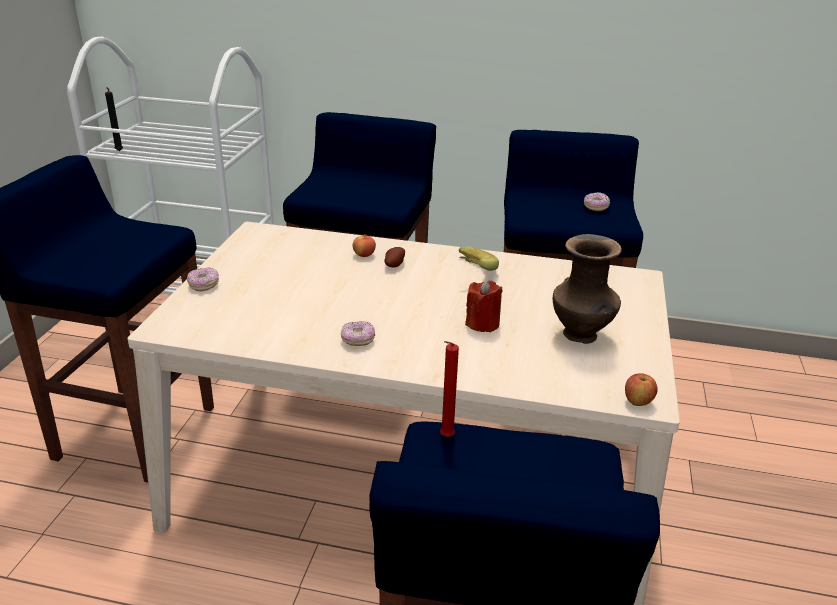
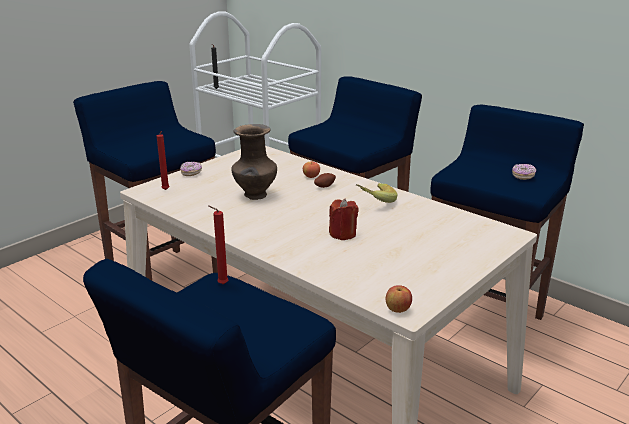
camera: 30 degrees right, 5 degrees down
(196, 320) = (166, 190): none -> red candle
(358, 340) = (246, 223): donut -> none
(581, 336) = (408, 259): brown vase -> brown vase (255, 195)

